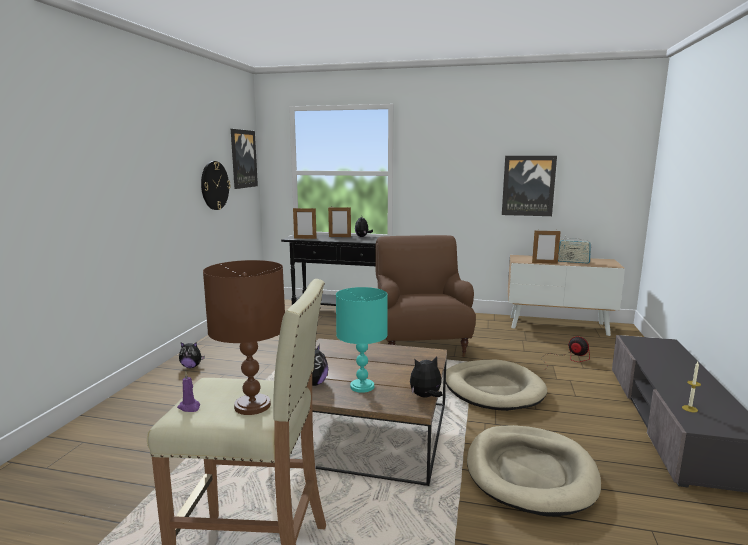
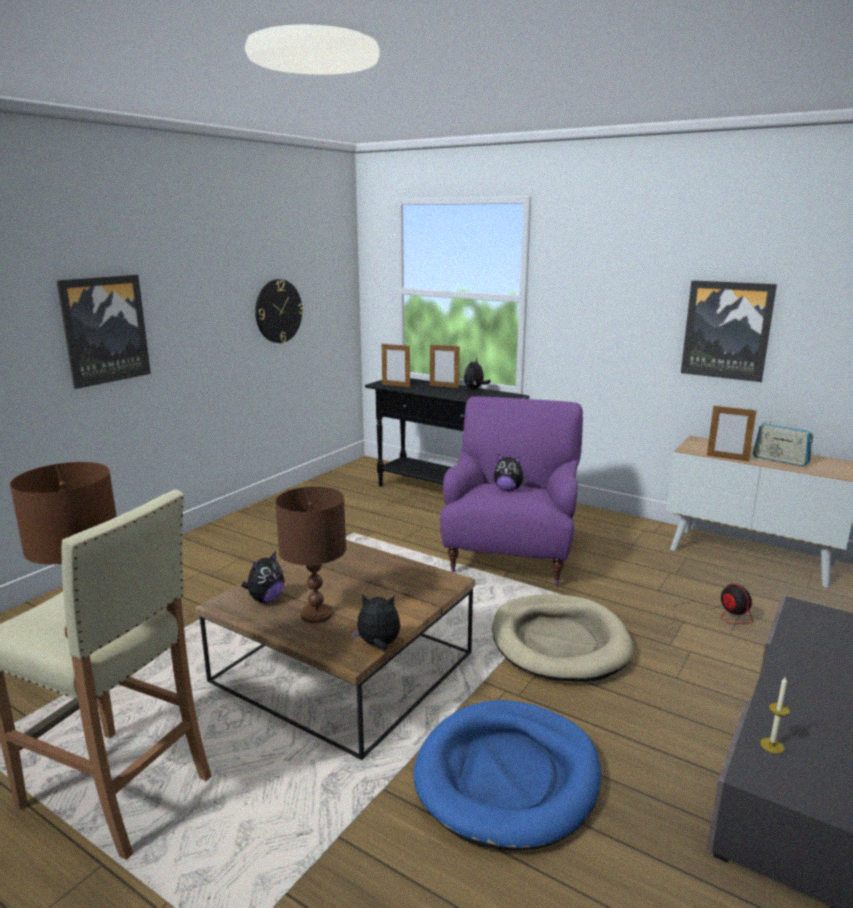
camera: 20 degrees right, 5 degrees up
(189, 407) = (30, 618): purple candle -> none
(191, 366) = (214, 541): plush toy -> plush toy (508, 489)
(243, 159) = (330, 272): picture -> picture (105, 330)
(362, 387) = (316, 615): turquoise table lamp -> brown table lamp
(420, 345) = (511, 556): brown armchair -> purple armchair
(530, 472) = (508, 777): beige dog bed -> blue dog bed

